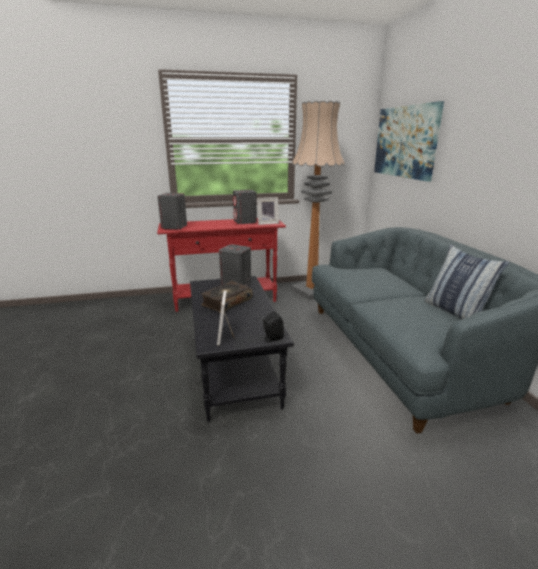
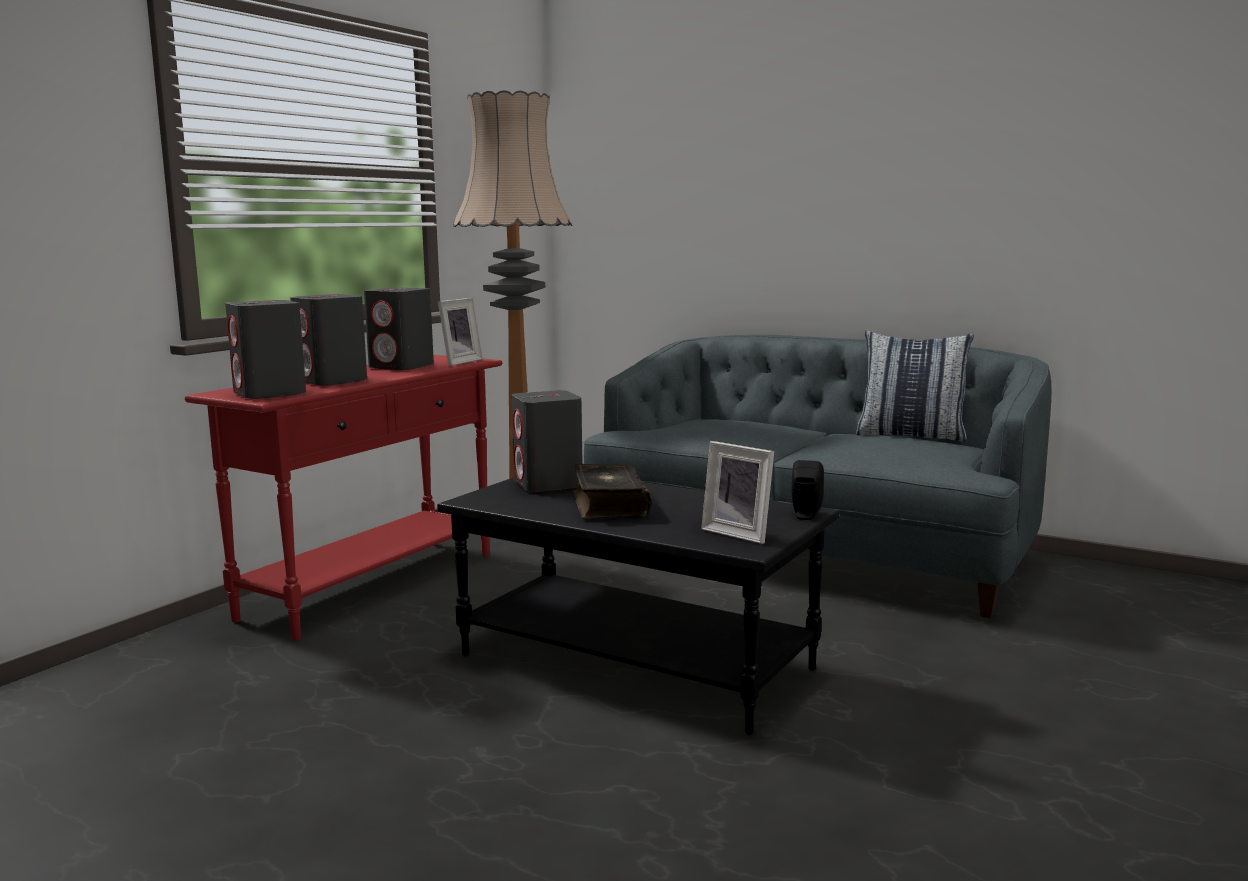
camera: 45 degrees left, 10 degrees down
(205, 225) = (332, 381): none -> grey speaker
(405, 142) = (654, 180): picture -> none

